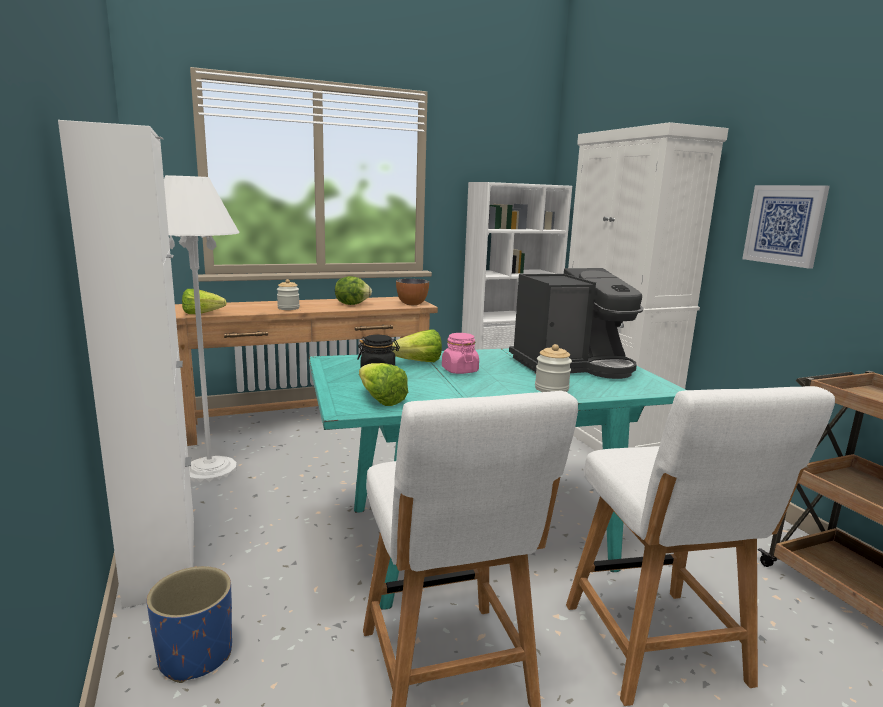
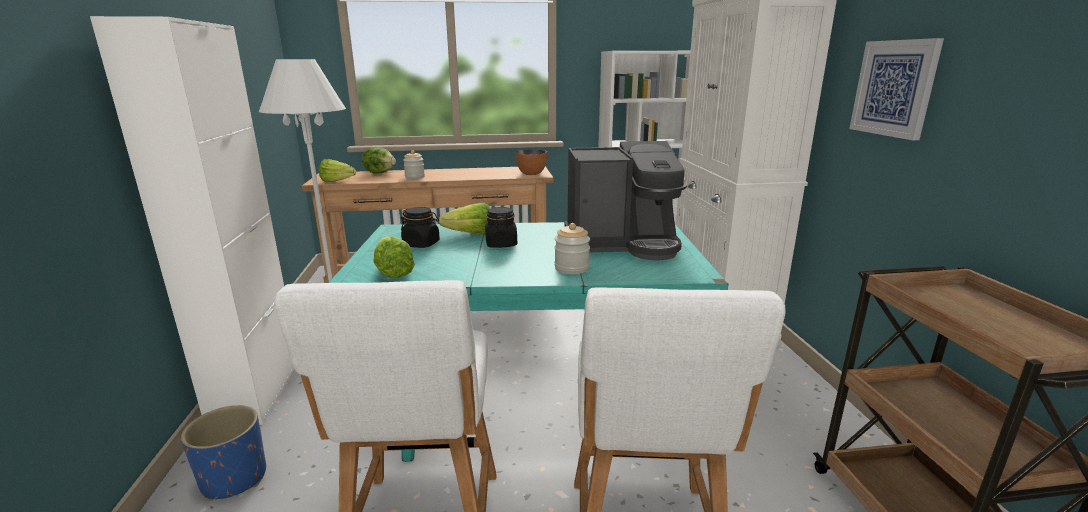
camera: 15 degrees right, 5 degrees up
(352, 304) = (475, 173): lettuce -> lettuce (380, 173)
(459, 370) = (501, 244): pink jar -> black jar

